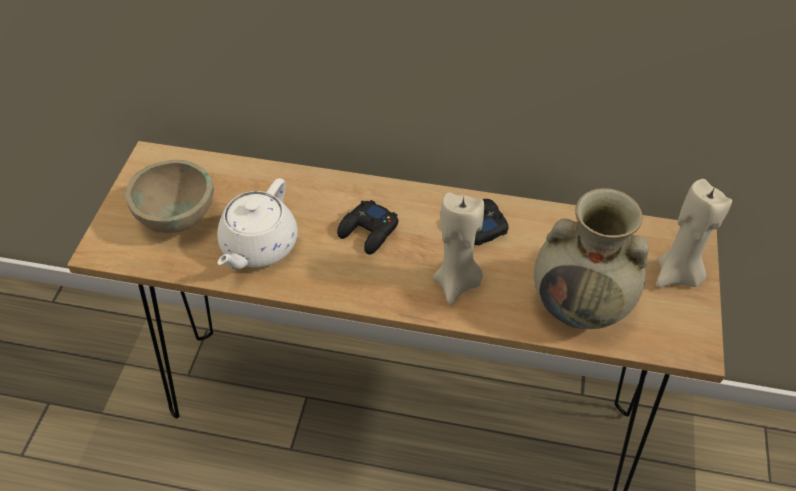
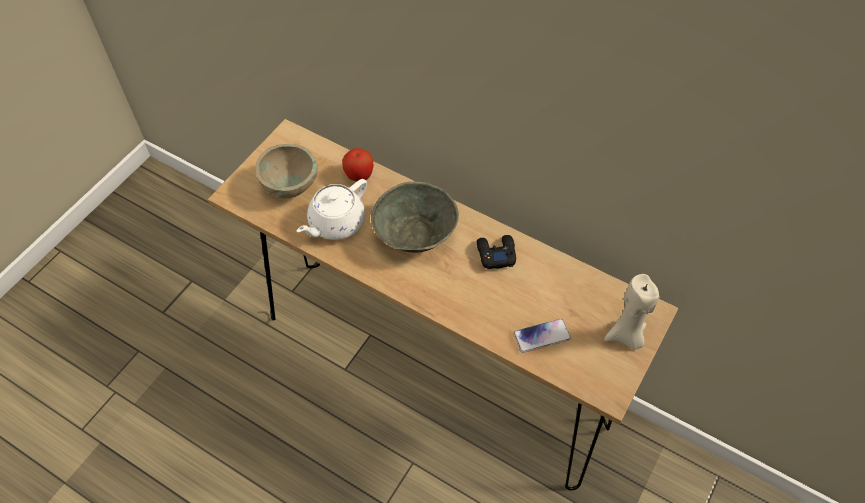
camera: 20 degrees right, 5 degrees up
(264, 181) = (359, 175): none -> apple
(368, 232) = (416, 235): black game controller -> grey bowl
(457, 283) = (461, 292): beige candle -> none
(580, 305) = (541, 336): beige vase -> phone

